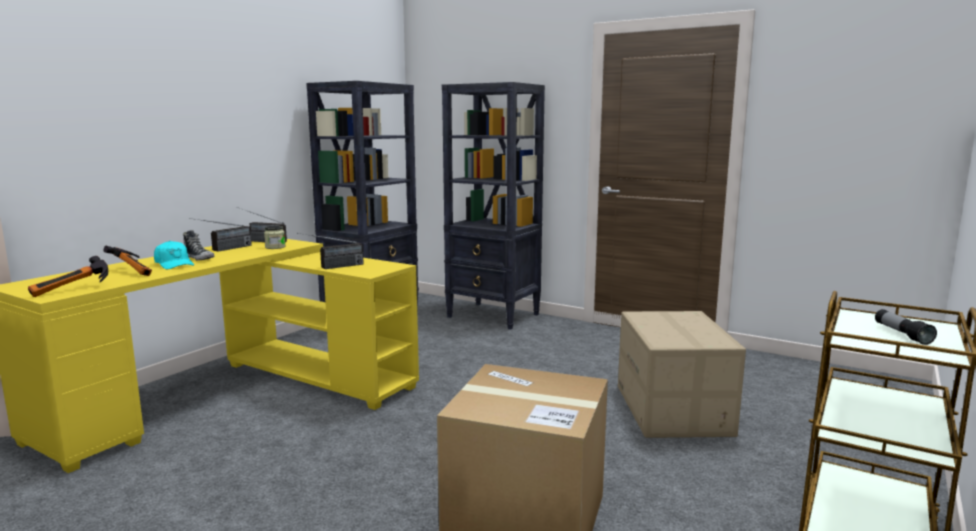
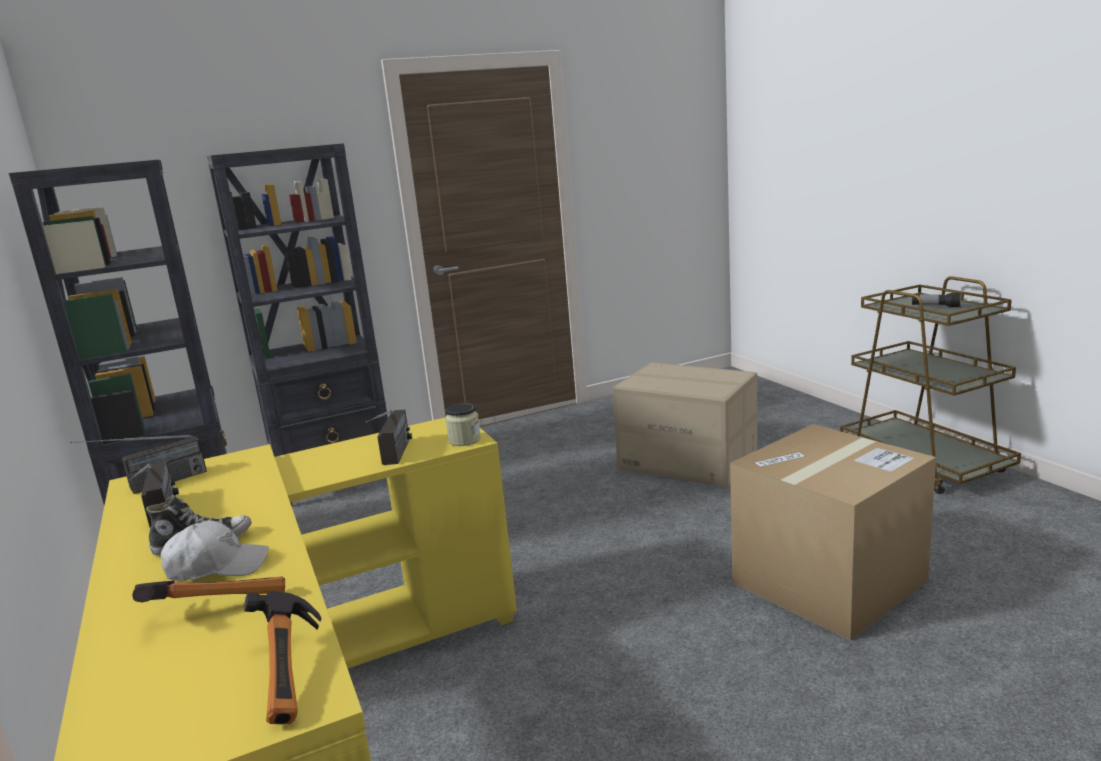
camera: 55 degrees left, 5 degrees up
(174, 264) = (217, 566): turquoise cap -> white cap
(275, 247) = (231, 477): jar -> jar (464, 440)

